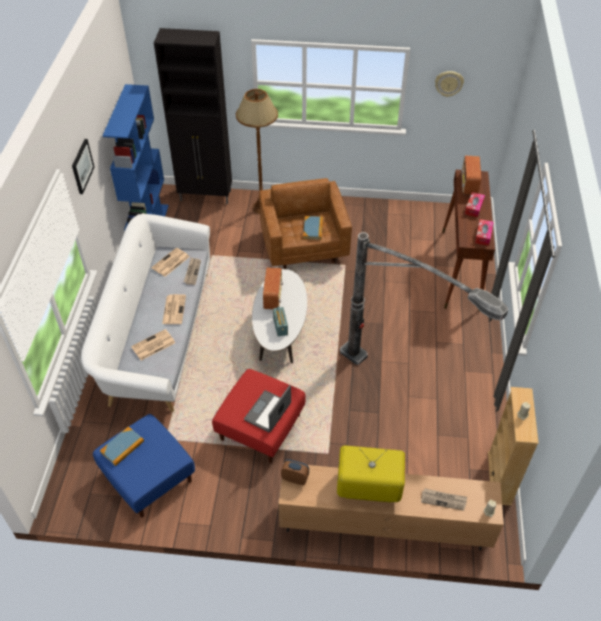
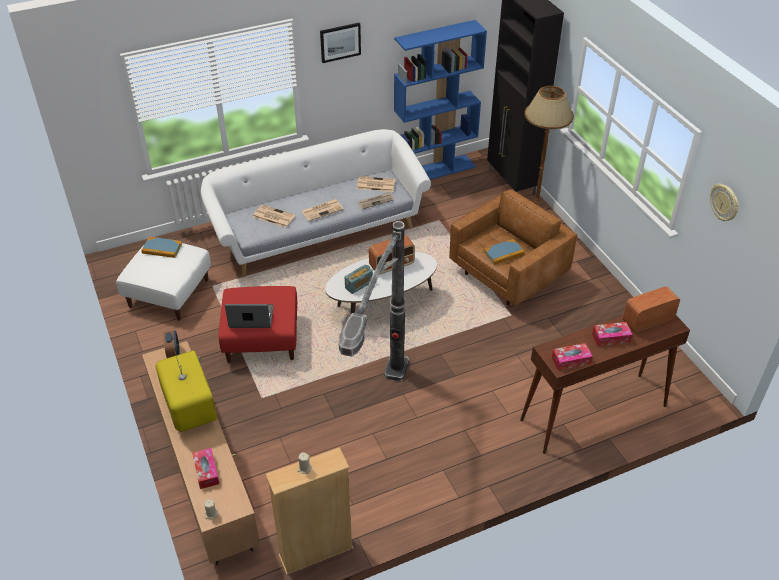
camera: 60 degrees right, 5 degrees down
(148, 477) = (169, 293): blue ottoman -> white ottoman
(443, 500) = (206, 471): newspaper -> tissue box

